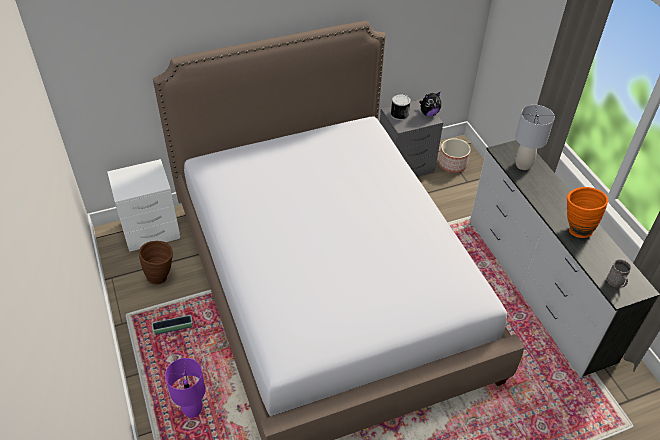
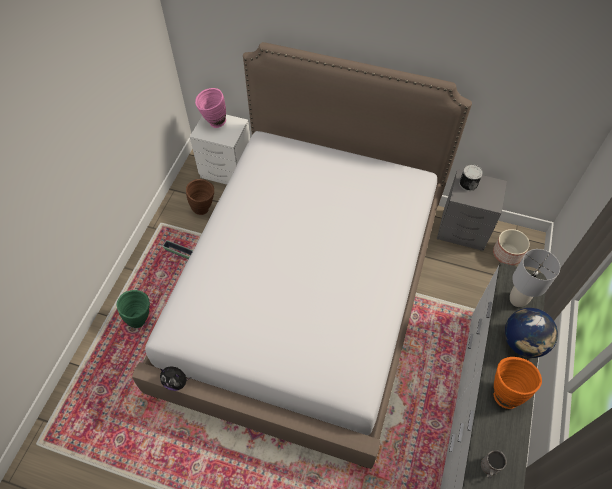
camera: 40 degrees right, 10 degrees up
(128, 178) = (213, 123): none -> pink vase
(192, 410) = (141, 319): purple table lamp -> green vase
(429, 113) = (496, 197): plush toy -> plush toy (176, 381)
(554, 190) = (523, 343): none -> globe

